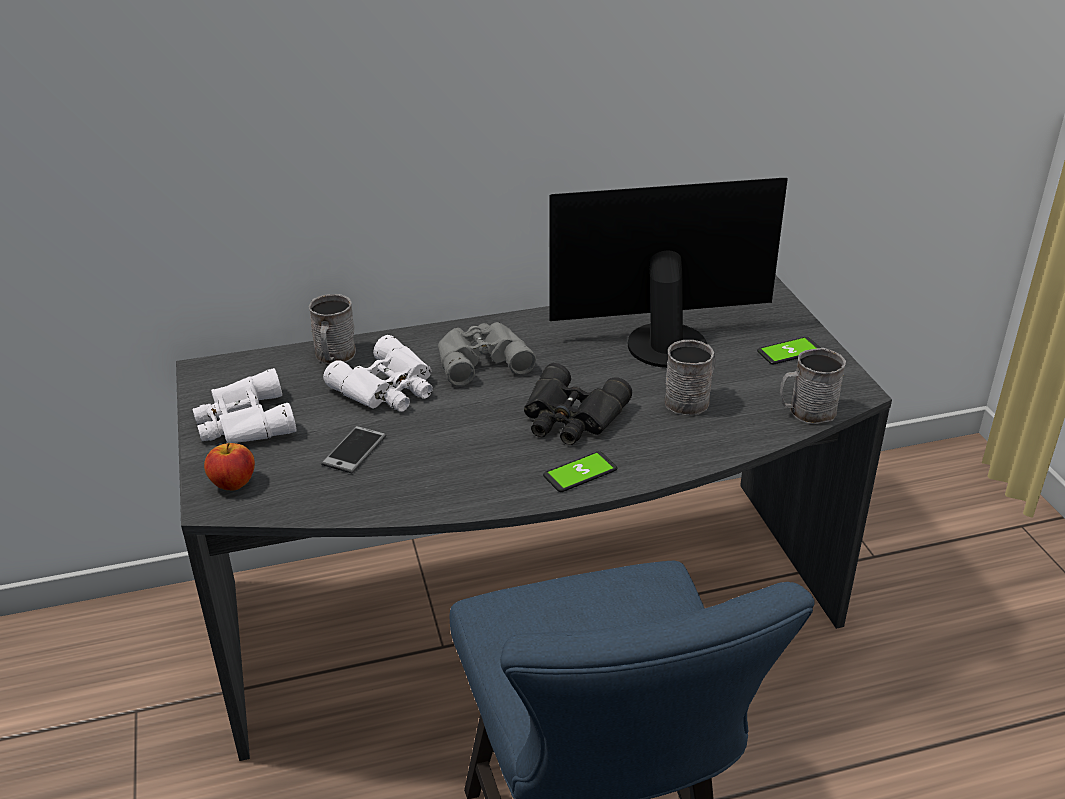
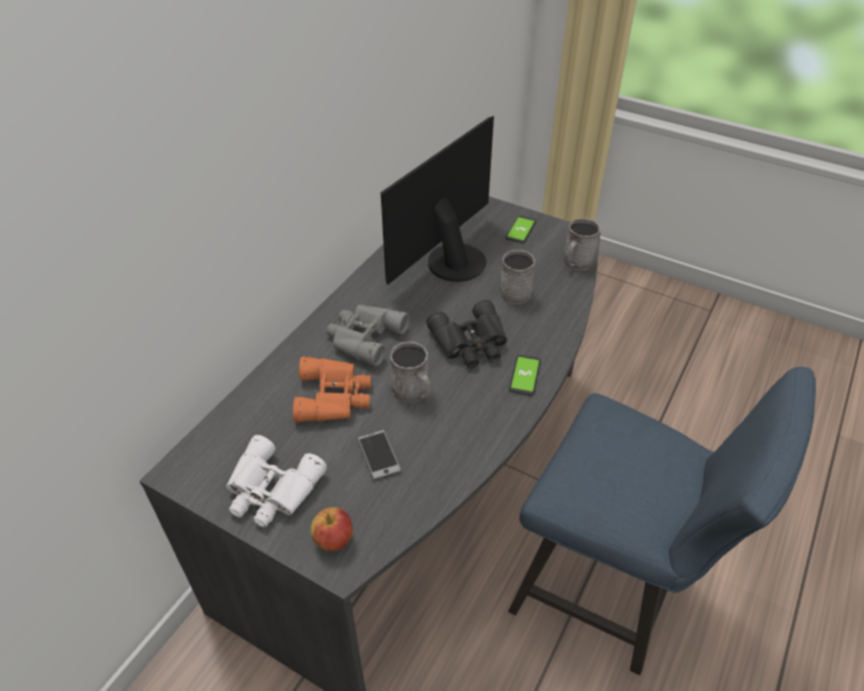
camera: 45 degrees left, 10 degrees up
(334, 356) = (263, 397): grey mug -> grey mug (413, 392)
(388, 388) = (335, 396): white binoculars -> orange binoculars

